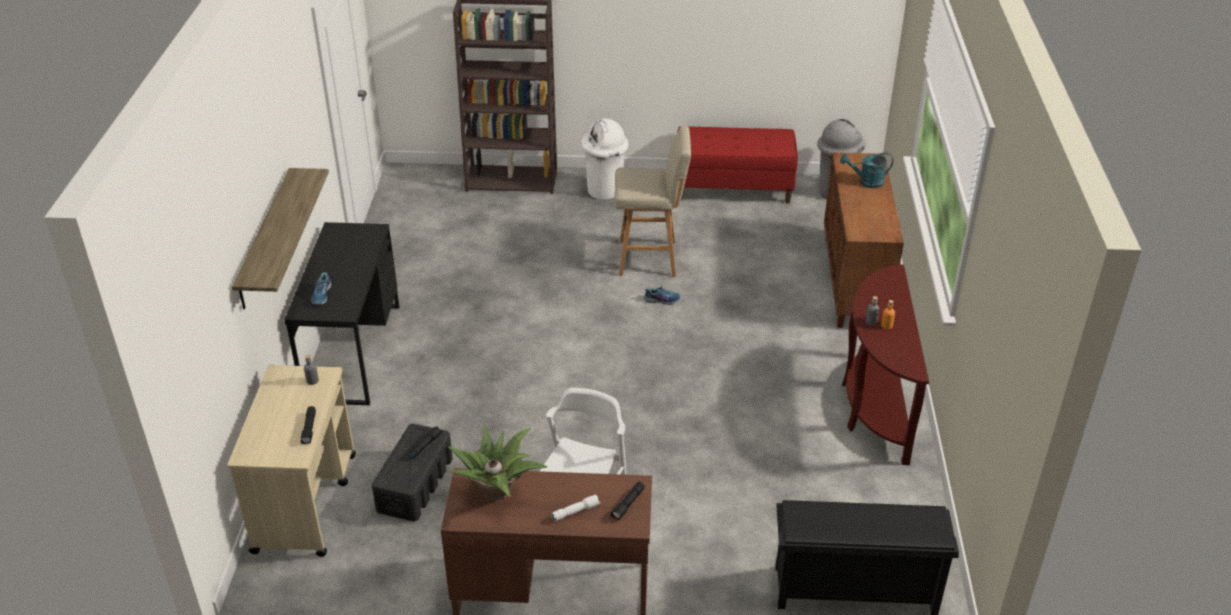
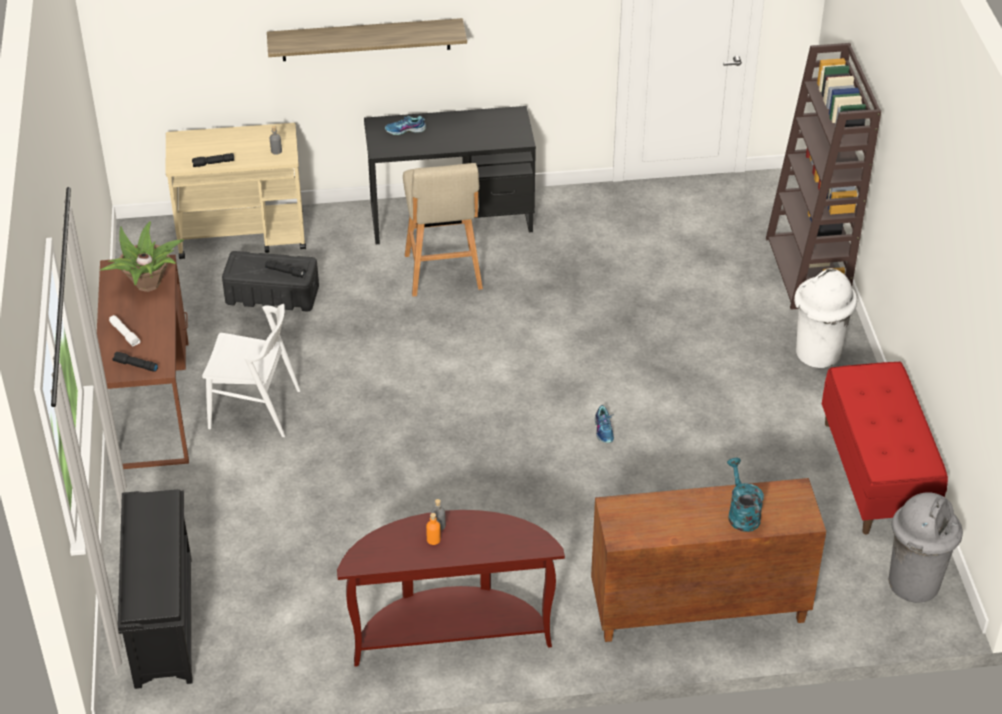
camera: 80 degrees right, 5 degrees up
(650, 258) = (684, 411): beige stool -> beige stool (443, 274)

